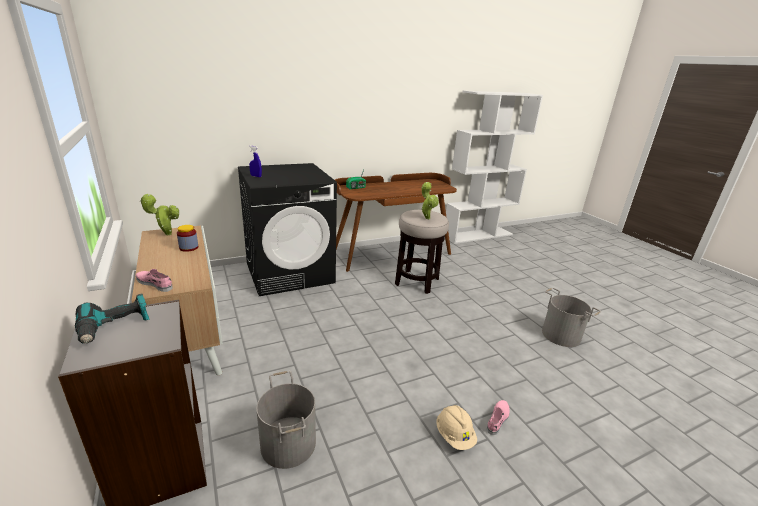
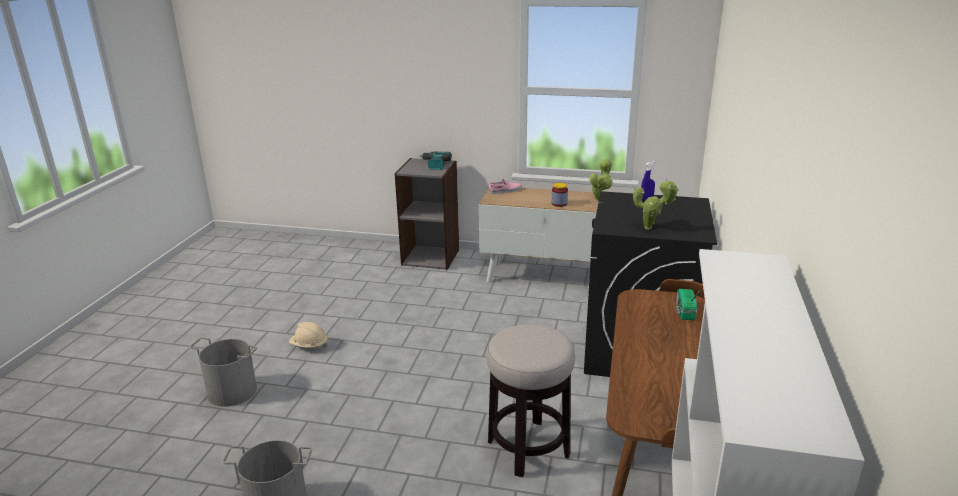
camera: 130 degrees right, 0 degrees up
(287, 444) = (394, 289): grey bucket -> grey bucket (232, 391)
(427, 218) = (518, 339): potted plant -> potted plant (650, 228)
(498, 419) = (287, 372): pink shoe -> none

